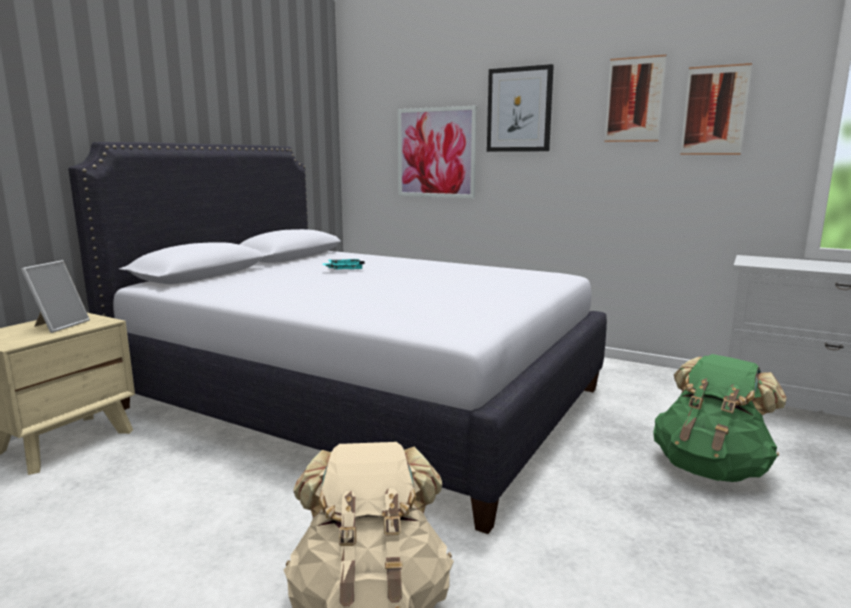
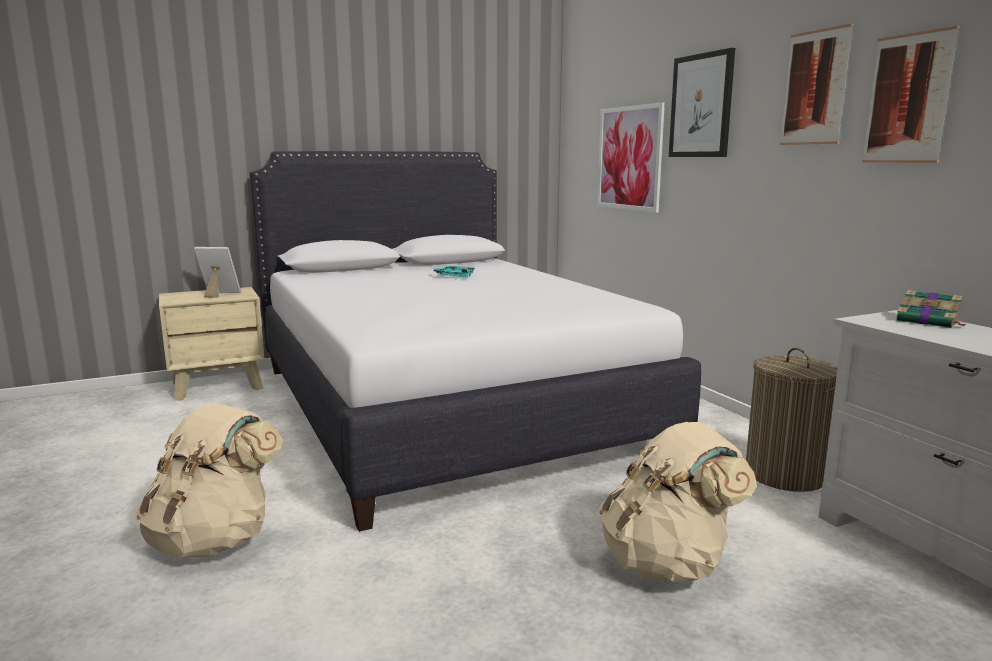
camera: 35 degrees right, 0 degrees up
(59, 325) = (218, 294): picture frame -> picture frame turned 135 degrees counterclockwise
(662, 385) = (785, 474): none -> laundry basket
(710, 468) = (668, 563): green backpack -> beige backpack
(774, 260) = (929, 321): none -> book

